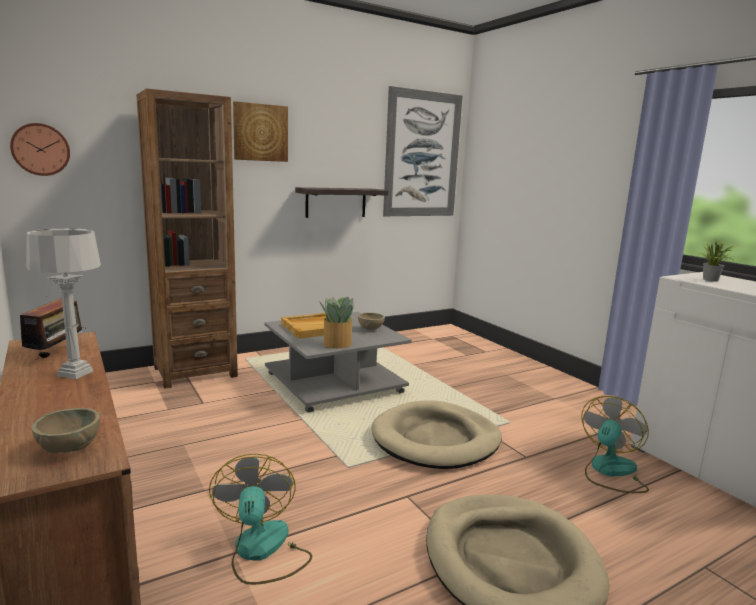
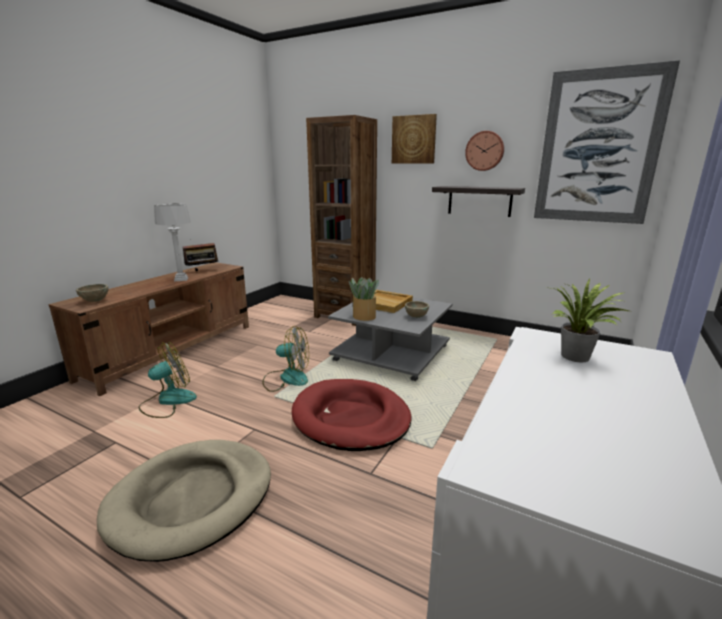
camera: 60 degrees right, 5 degrees up
(40, 149) = (290, 162): wall clock -> wall clock (485, 151)
(436, 440) = (351, 418): beige dog bed -> red dog bed
(610, 472) = (398, 543): fan -> fan (287, 378)

